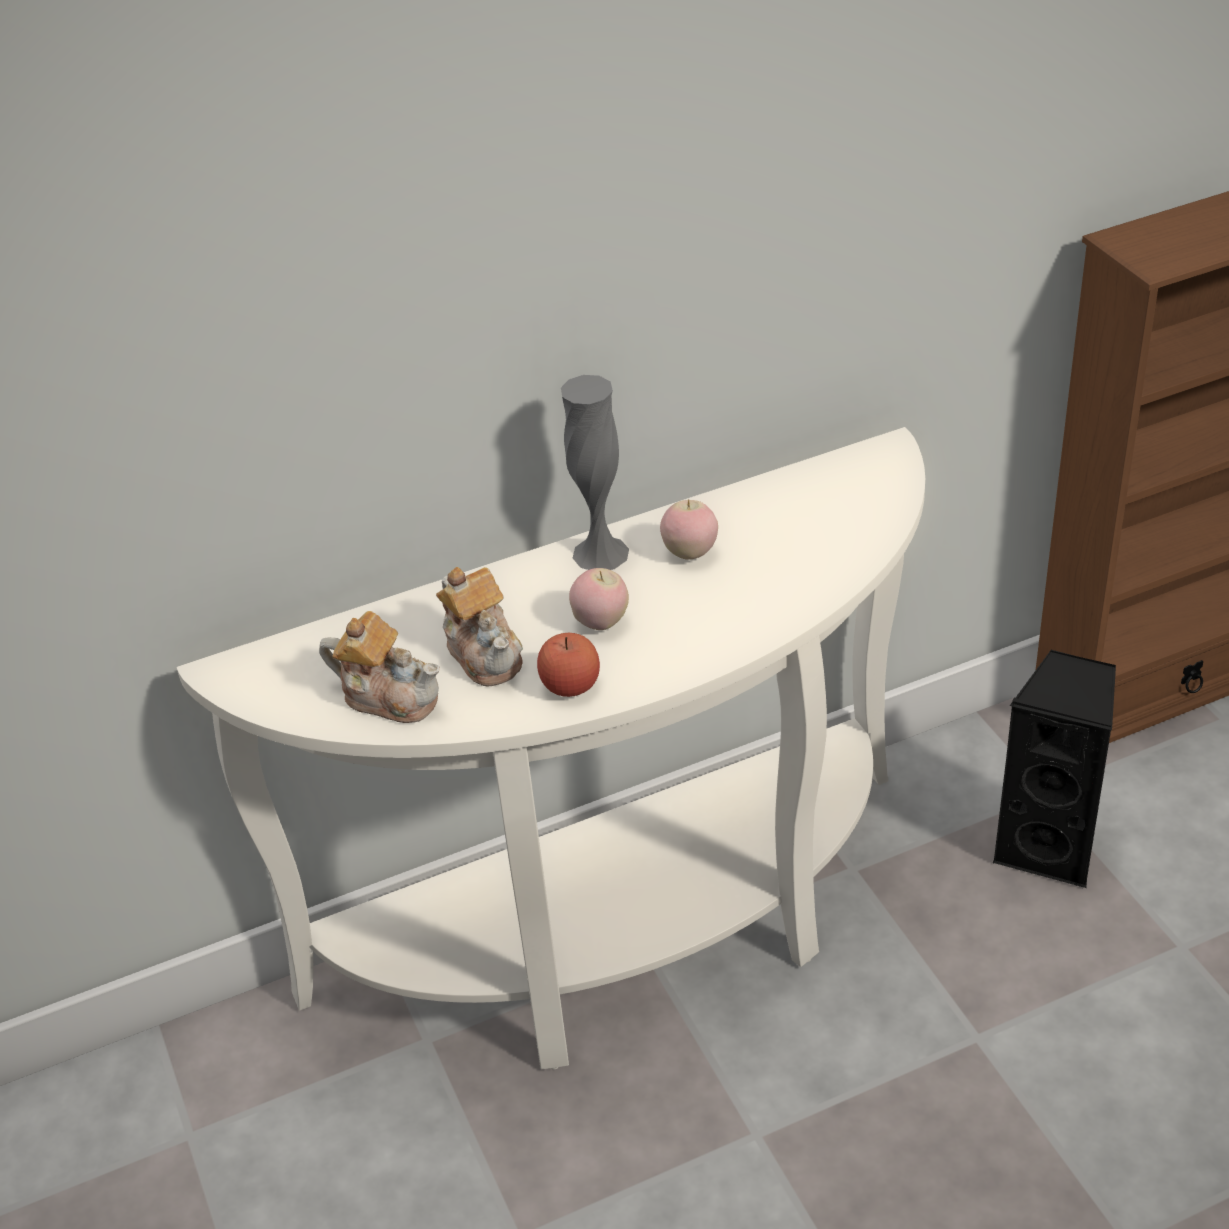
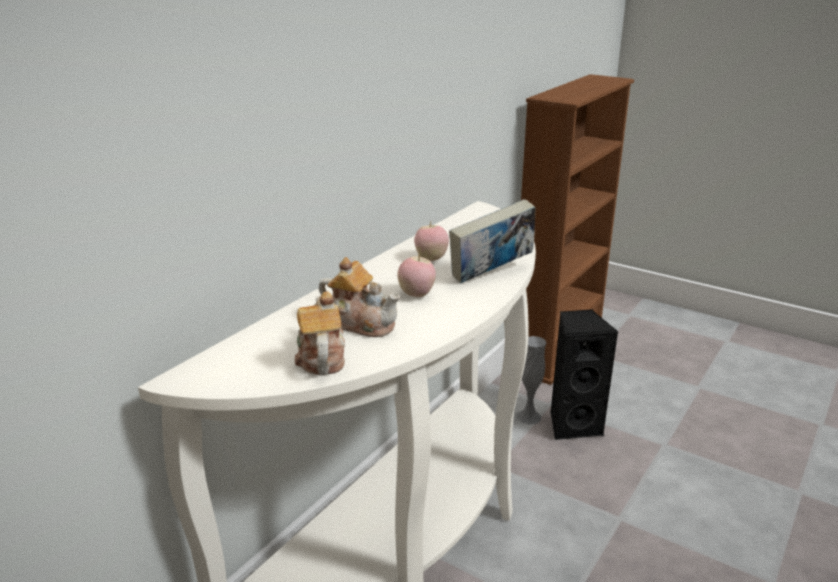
camera: 35 degrees left, 15 degrees down
(389, 696) = (321, 358): teapot -> teapot turned 90 degrees counterclockwise
(570, 685) = (432, 323): apple -> none
(600, 553) = (381, 270): grey vase -> grey vase (529, 417)
(742, 617) = (491, 275): none -> book

